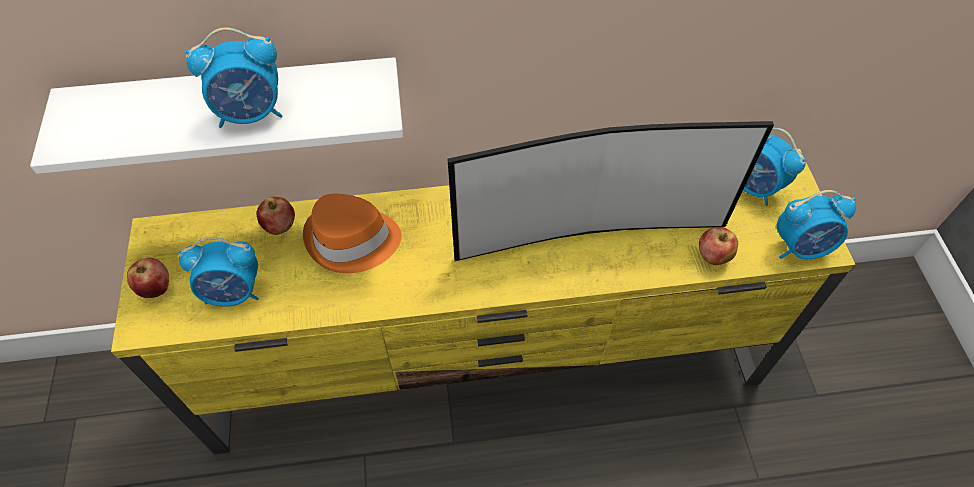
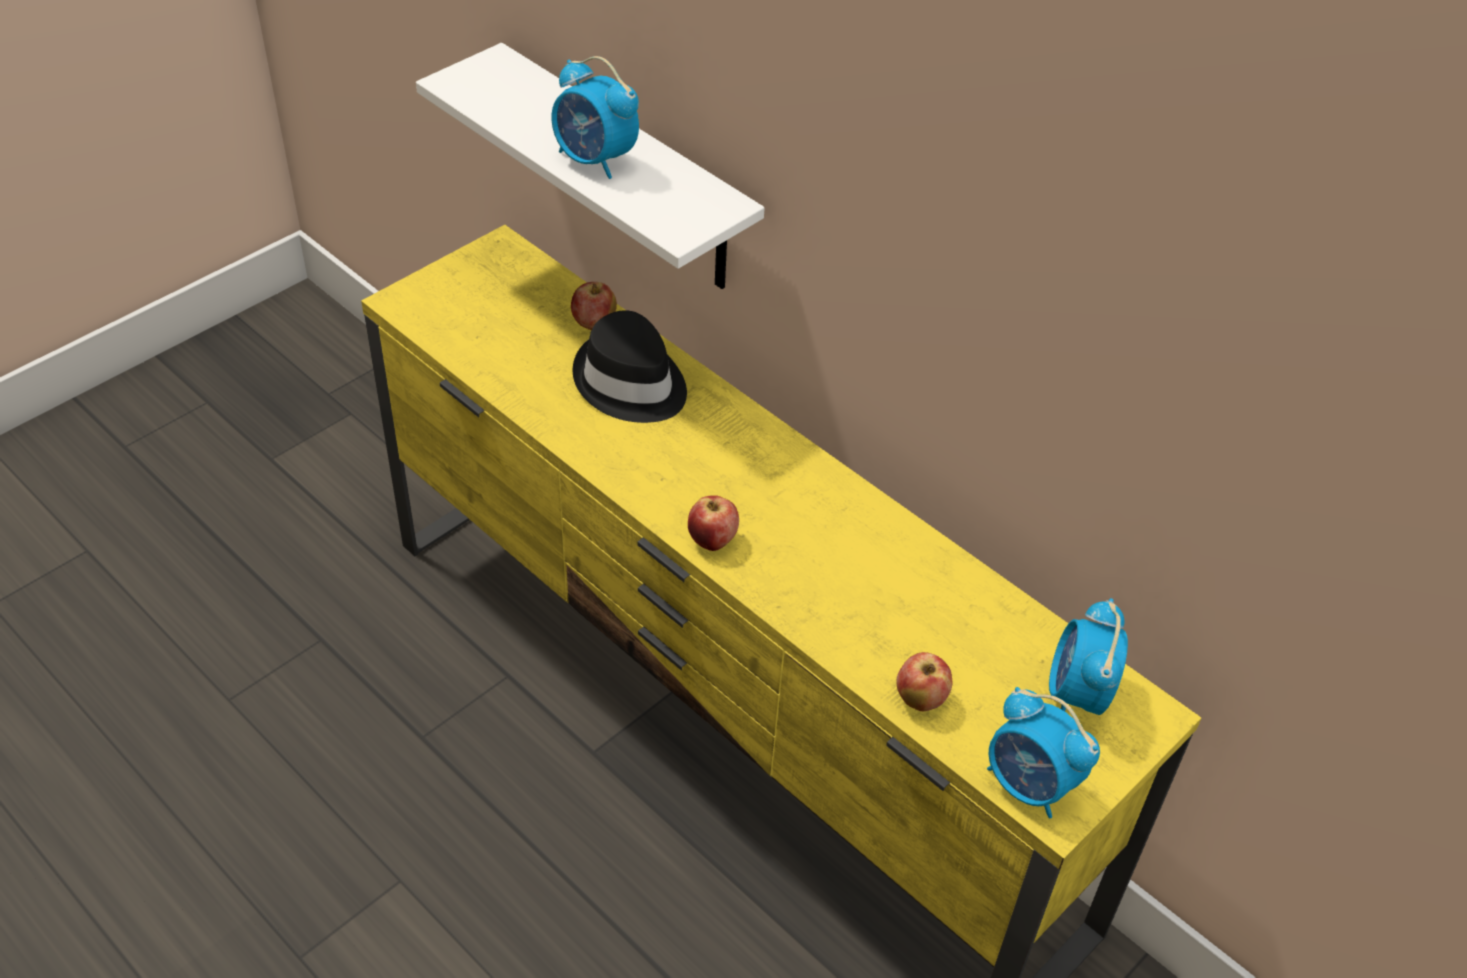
camera: 50 degrees right, 10 degrees down
(156, 288) = (447, 286): apple -> apple (712, 541)
(234, 292) = (491, 338): alarm clock -> none
(352, 240) = (630, 384): orange hat -> black hat
(589, 233) = (835, 567): television -> none

